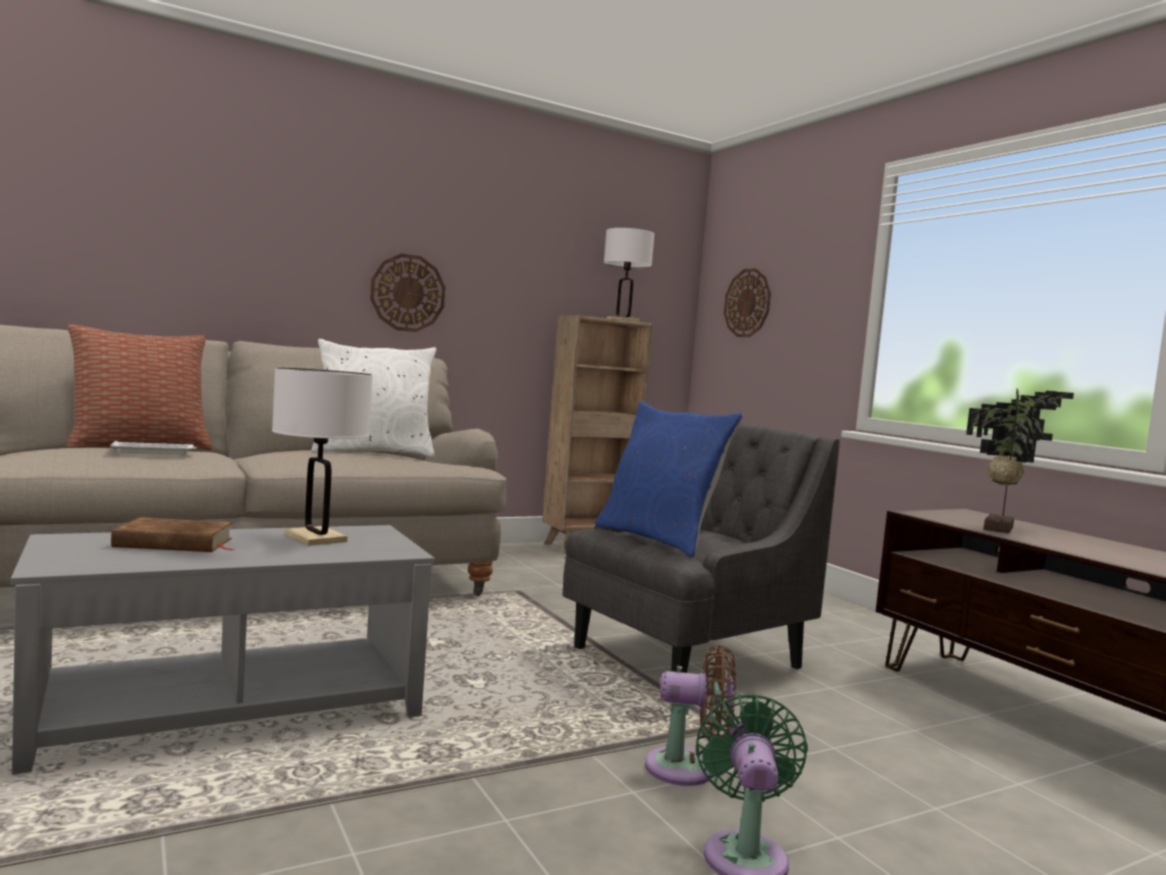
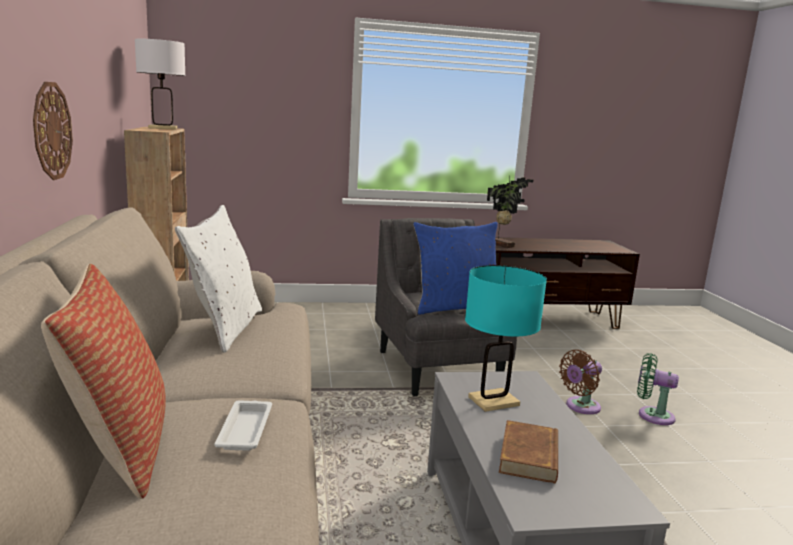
camera: 70 degrees left, 10 degrees up
(315, 538) = (493, 401): white table lamp -> turquoise table lamp
(687, 769) = (580, 407): brown fan -> brown fan turned 150 degrees counterclockwise
(747, 303) = (223, 103): wall clock -> none

